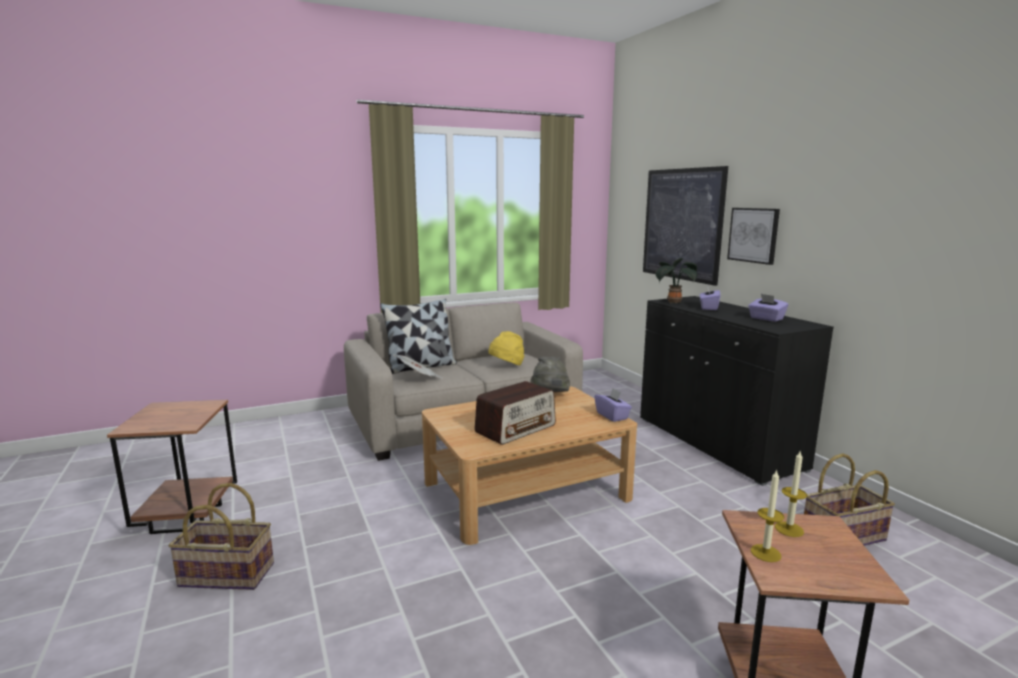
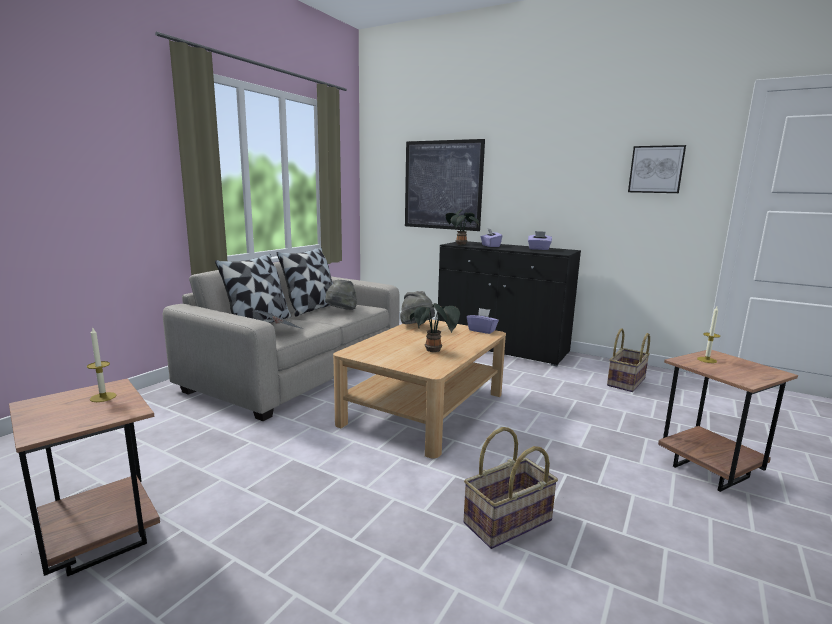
camera: 35 degrees left, 0 degrees up
(226, 576) = (244, 570): basket -> basket (508, 523)
(489, 358) = (311, 309): none -> pillow
(506, 366) = (341, 312): yellow hat -> grey hat
(516, 428) = (434, 351): radio -> potted plant
(753, 235) = (510, 191): picture -> picture (656, 169)
(765, 553) = (721, 373): candle -> candle (103, 397)

